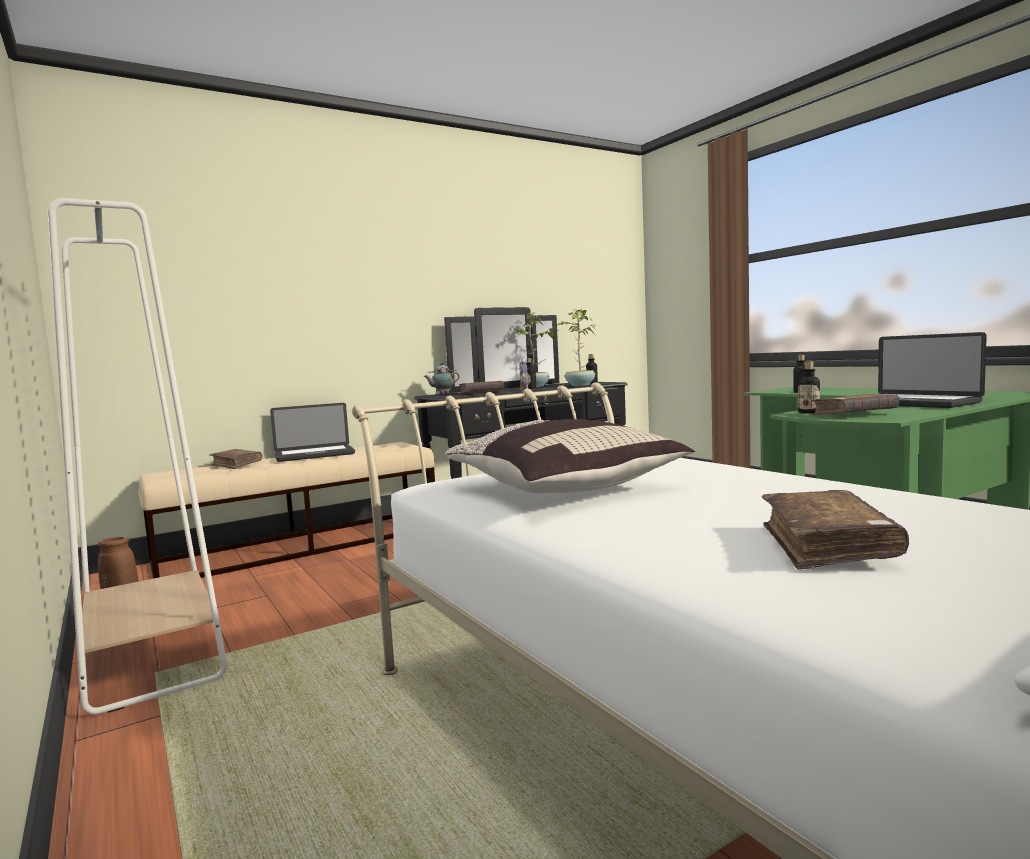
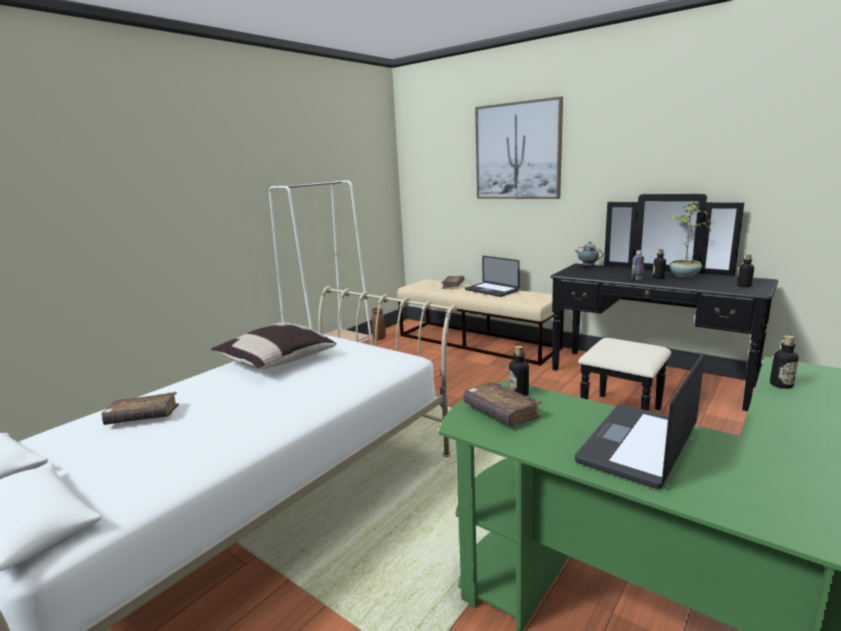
camera: 70 degrees right, 10 degrees up
(313, 250) = (517, 151): none -> picture
(481, 393) = (602, 273): brown book -> none
(579, 385) = (706, 286): potted plant -> none

